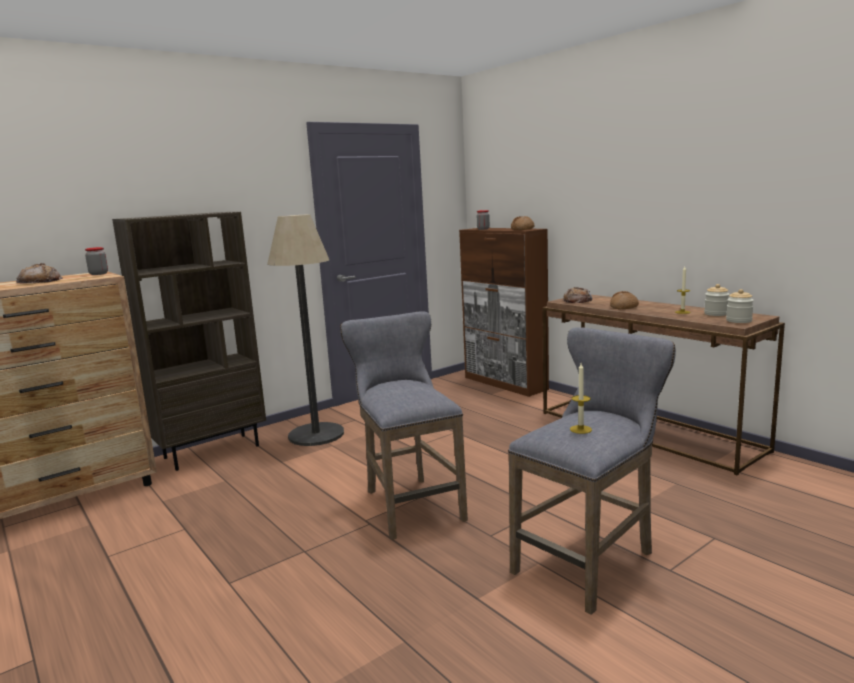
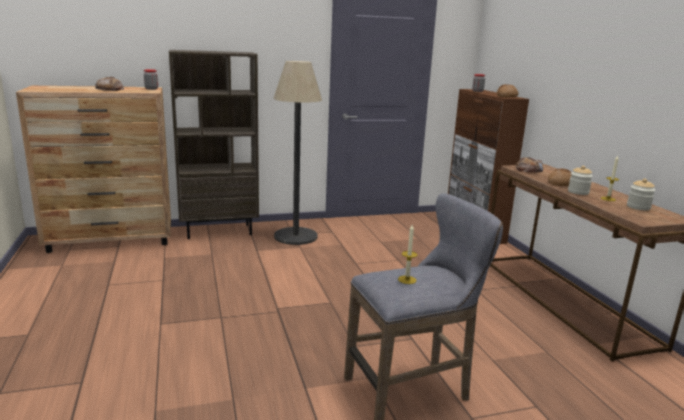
camera: 20 degrees right, 5 degrees up
(409, 503) = (318, 304): grey stool -> none
(739, 321) = (649, 218): jar -> jar (578, 192)

